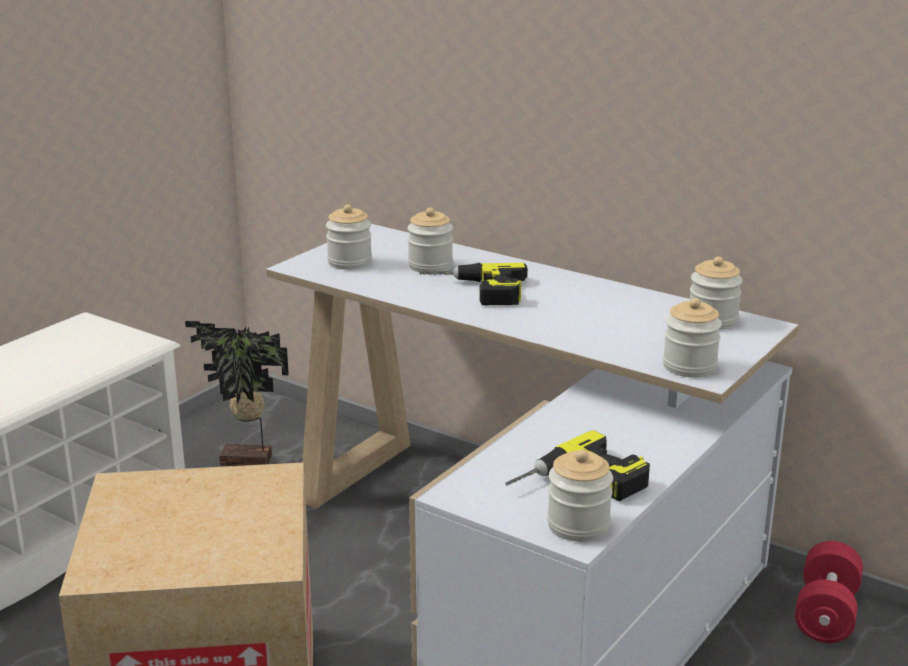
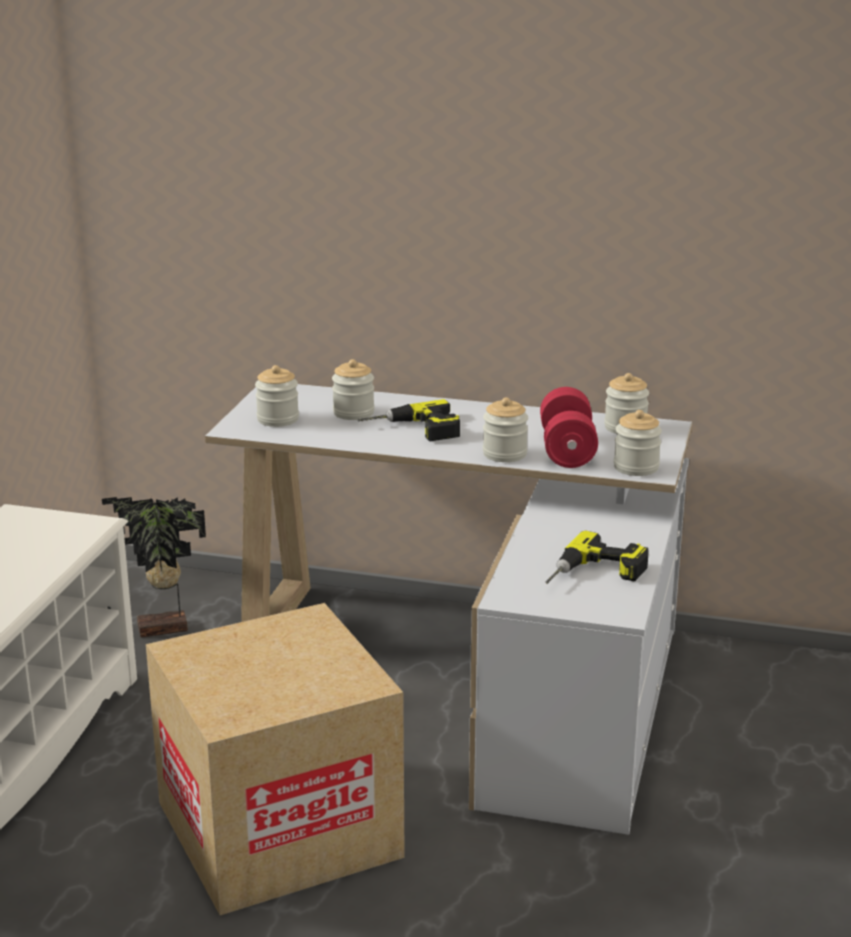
camera: 20 degrees left, 0 degrees up
(578, 525) = (617, 604): jar -> jar (504, 454)
(826, 614) = (736, 660): red dumbbell -> red dumbbell (567, 450)

